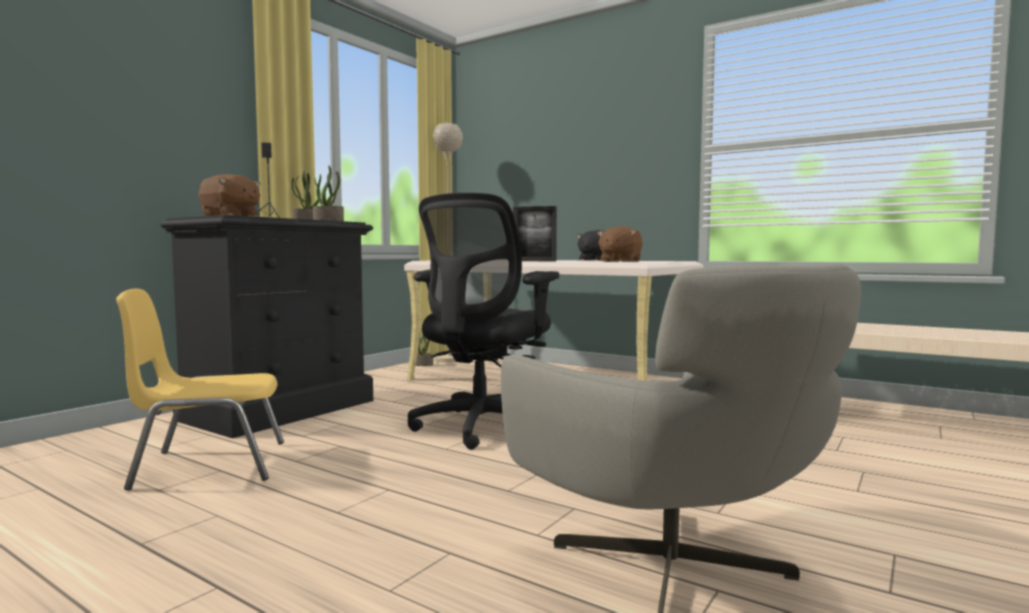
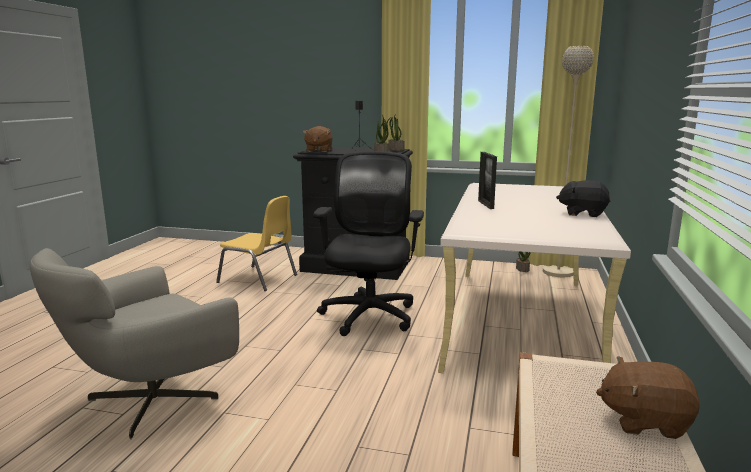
camera: 70 degrees right, 10 degrees up
(209, 465) = (259, 279): yellow chair -> yellow chair turned 150 degrees clockwise
(485, 424) = (369, 319): black office chair -> black office chair turned 90 degrees clockwise
(620, 261) = (501, 223): brown plush toy -> brown plush toy (644, 421)

